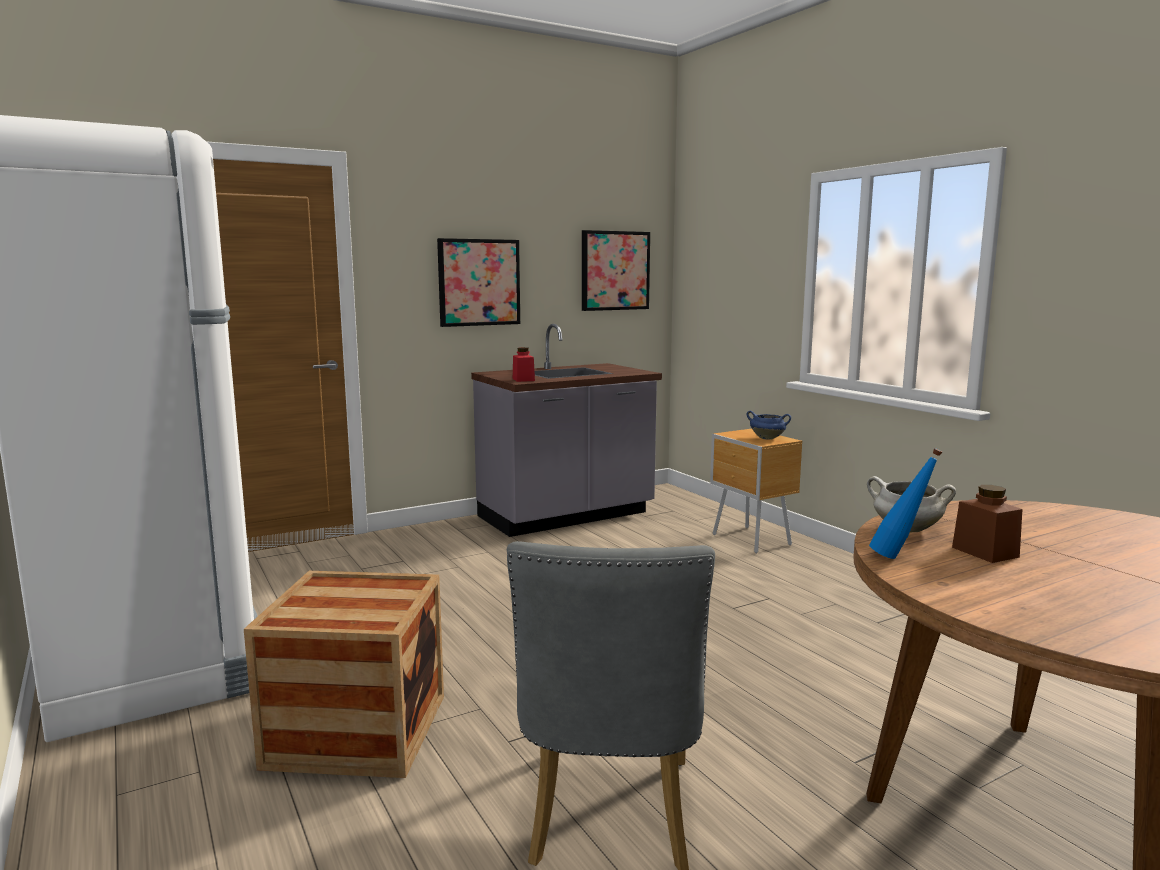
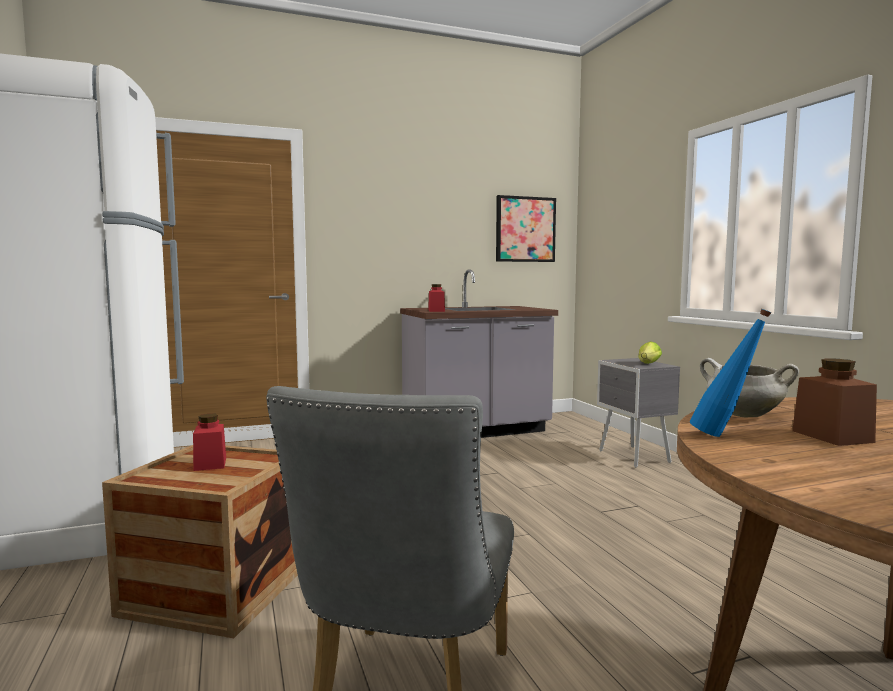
camera: 10 degrees right, 5 degrees down
(345, 596) = (210, 464): none -> red jar
(479, 282) = (408, 235): picture -> none
(751, 540) = (634, 457): brown nightstand -> grey nightstand
(768, 438) = (648, 364): blue cooking pot -> lettuce

